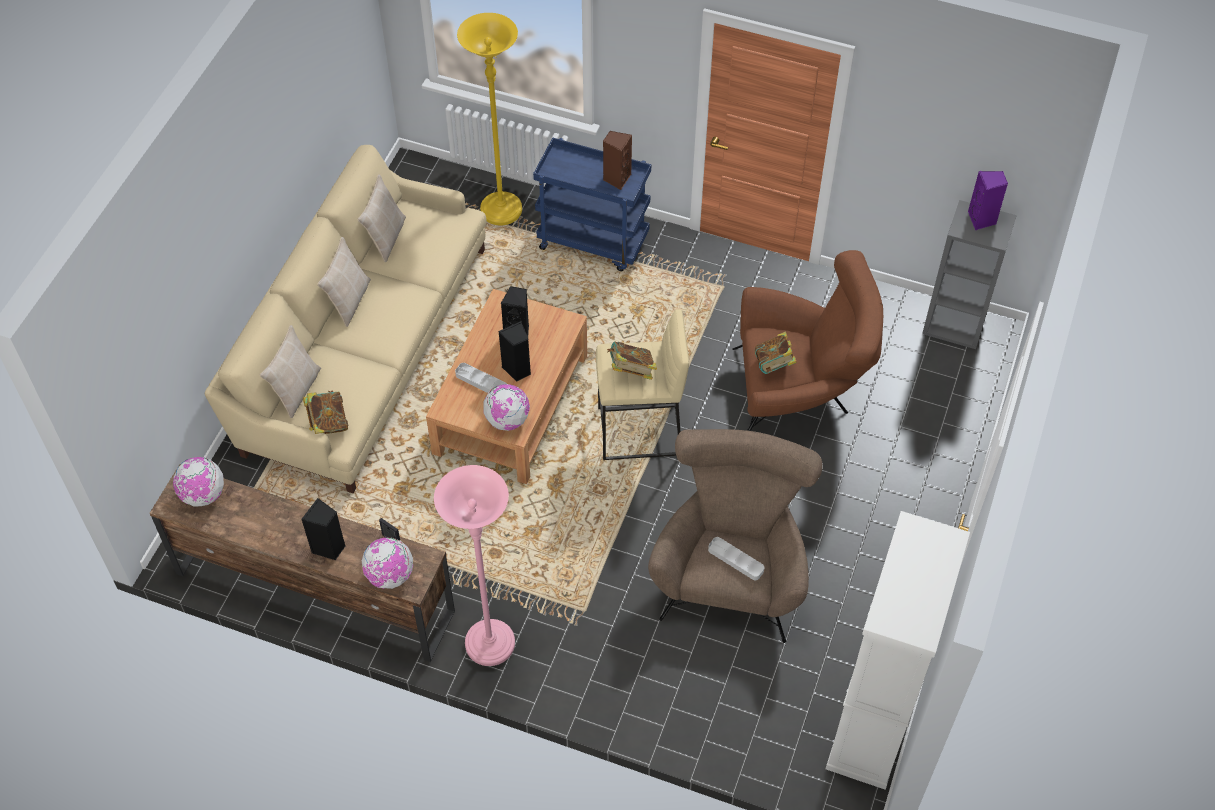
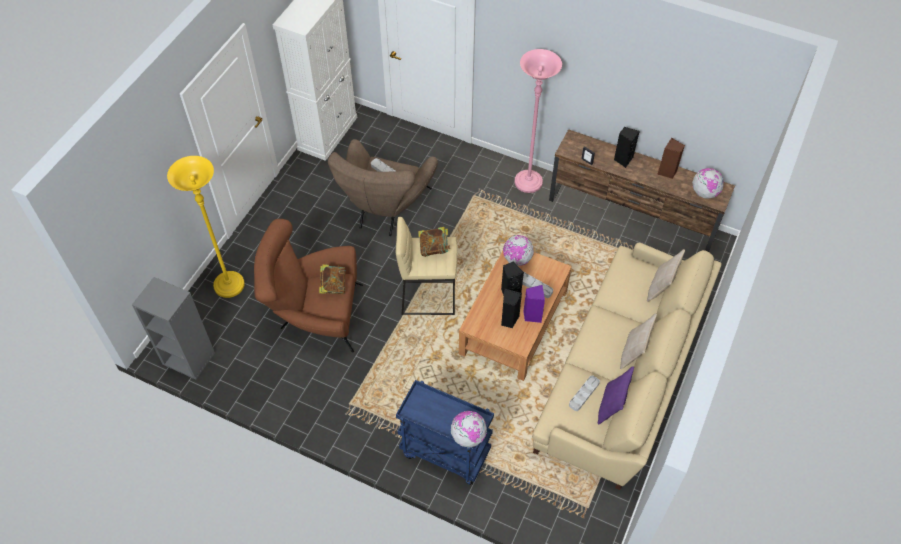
camera: 175 degrees left, 0 degrees up
(327, 423) = (636, 265): book -> none
(386, 237) = (611, 406): beige pillow -> purple pillow
(390, 576) = (586, 143): globe -> globe (468, 436)
(420, 247) = (584, 394): none -> grey tray
(501, 210) = (519, 491): yellow floor lamp -> yellow floor lamp (229, 285)
(616, 178) = (425, 410): brown speaker -> brown speaker (667, 172)
(982, 220) = (159, 302): purple speaker -> purple speaker (532, 315)

